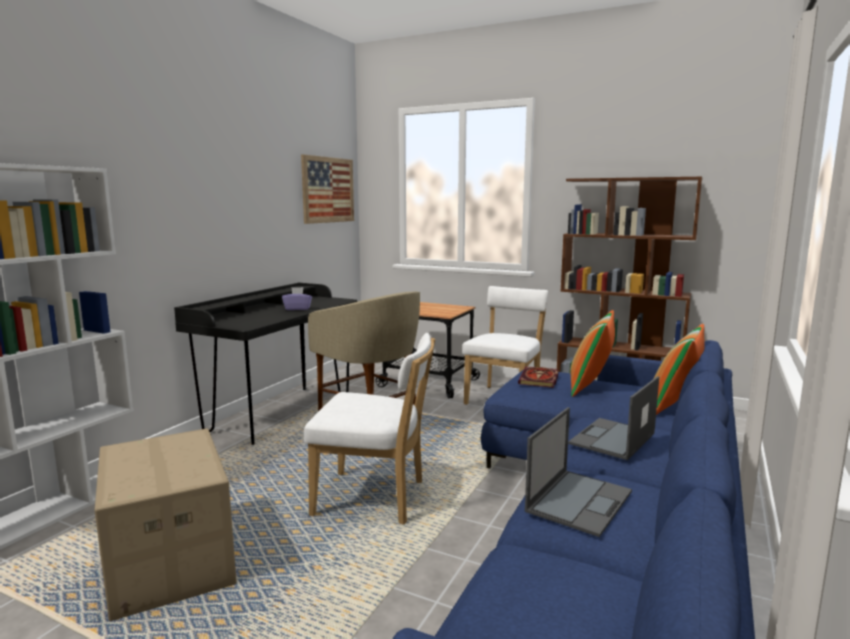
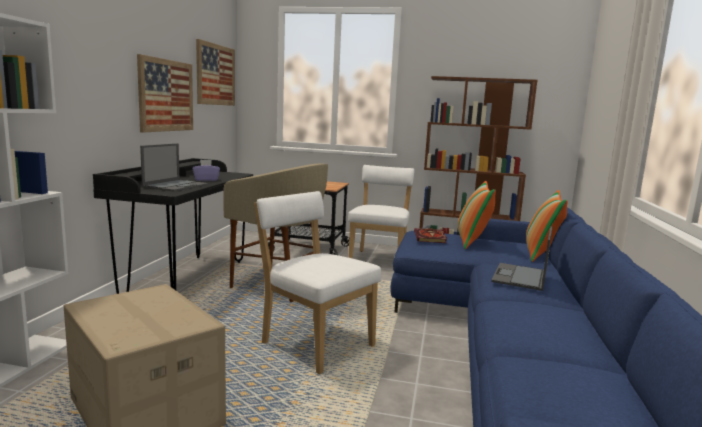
camera: 15 degrees left, 0 degrees up
(263, 219) = (166, 95): none -> picture
(375, 498) = (314, 342): white chair -> white chair turned 135 degrees counterclockwise
(579, 501) = (532, 320): laptop -> laptop (176, 186)

